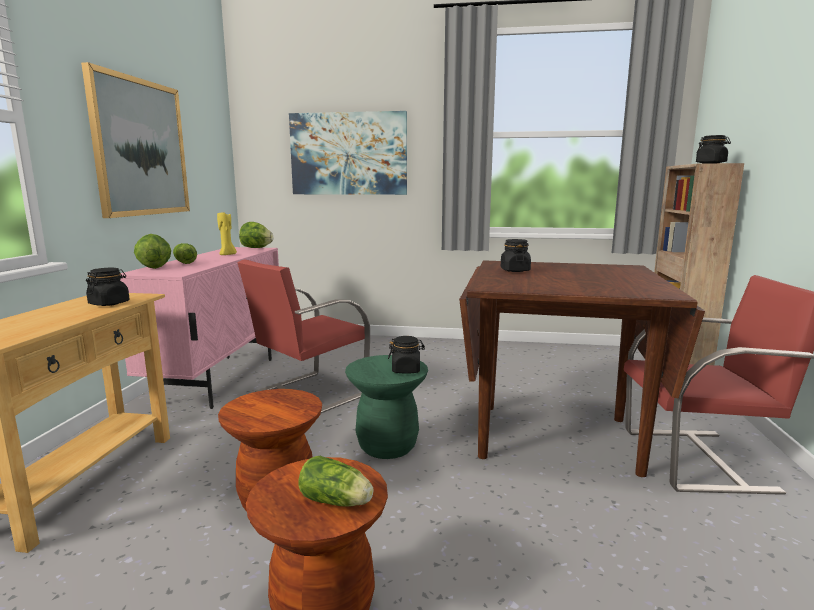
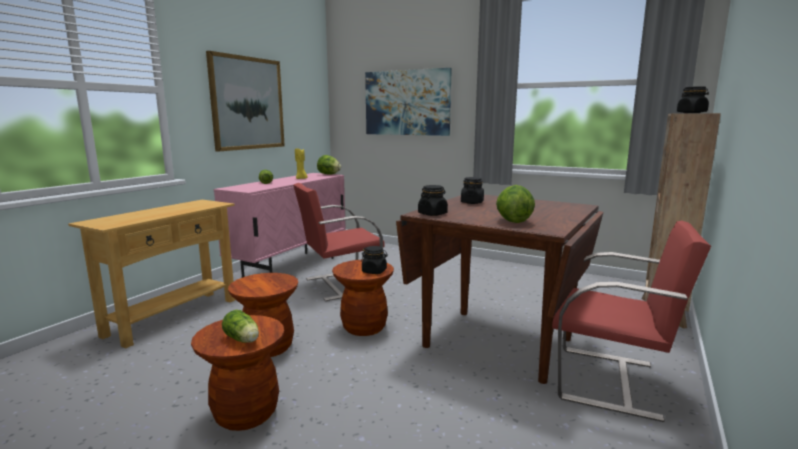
camera: 20 degrees right, 0 degrees up
(109, 303) = (196, 207): black jar -> black jar (432, 214)
(154, 268) = (242, 185): lettuce -> lettuce (512, 221)
(387, 446) = (364, 327): green stool -> brown stool

